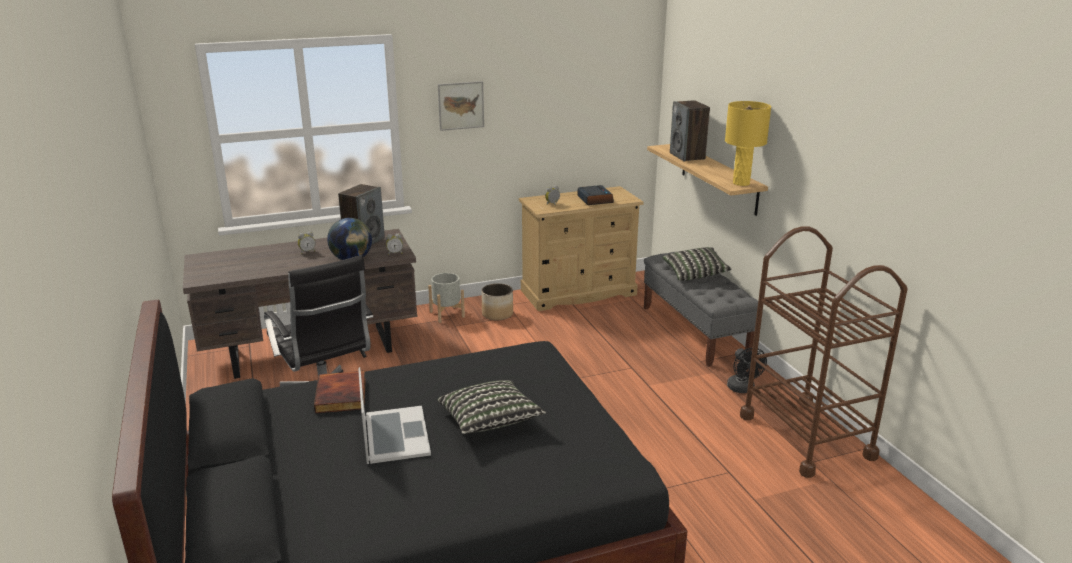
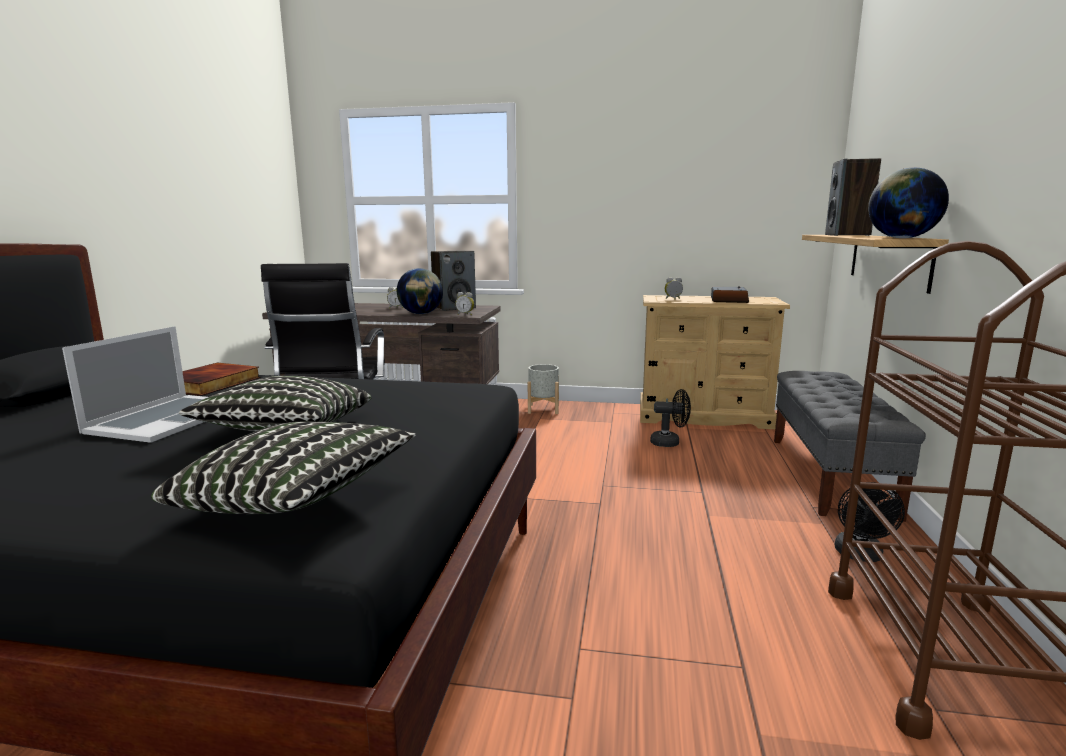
camera: 30 degrees right, 10 degrees down
(461, 105) = (583, 183): picture -> none
(498, 314) = (594, 417): planter -> none
(576, 327) = (670, 443): none -> black fan
(695, 274) = (834, 390): pillow -> pillow (295, 501)
(741, 183) = (901, 238): yellow table lamp -> globe

